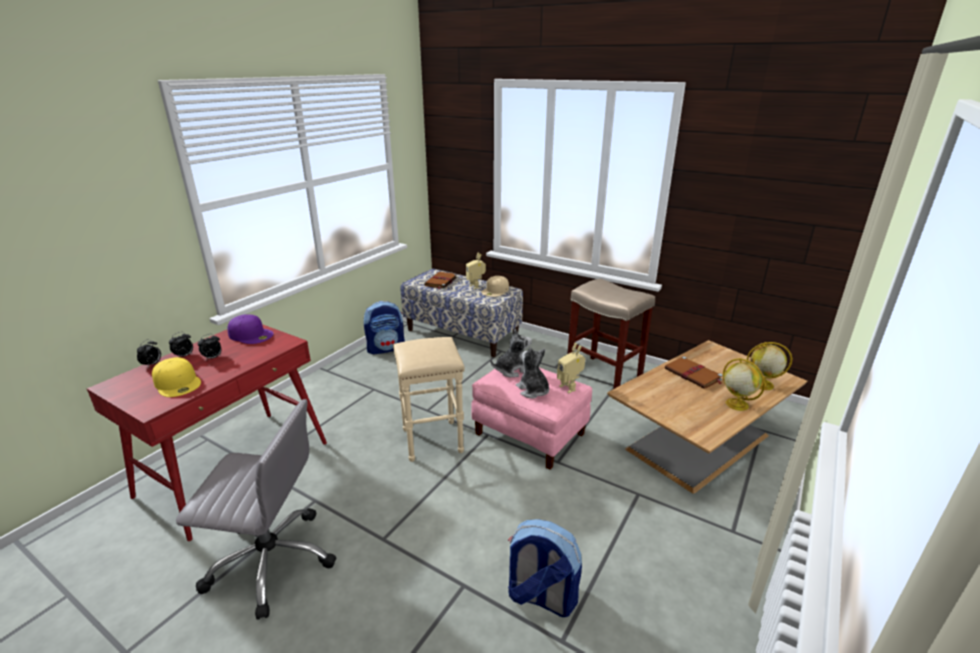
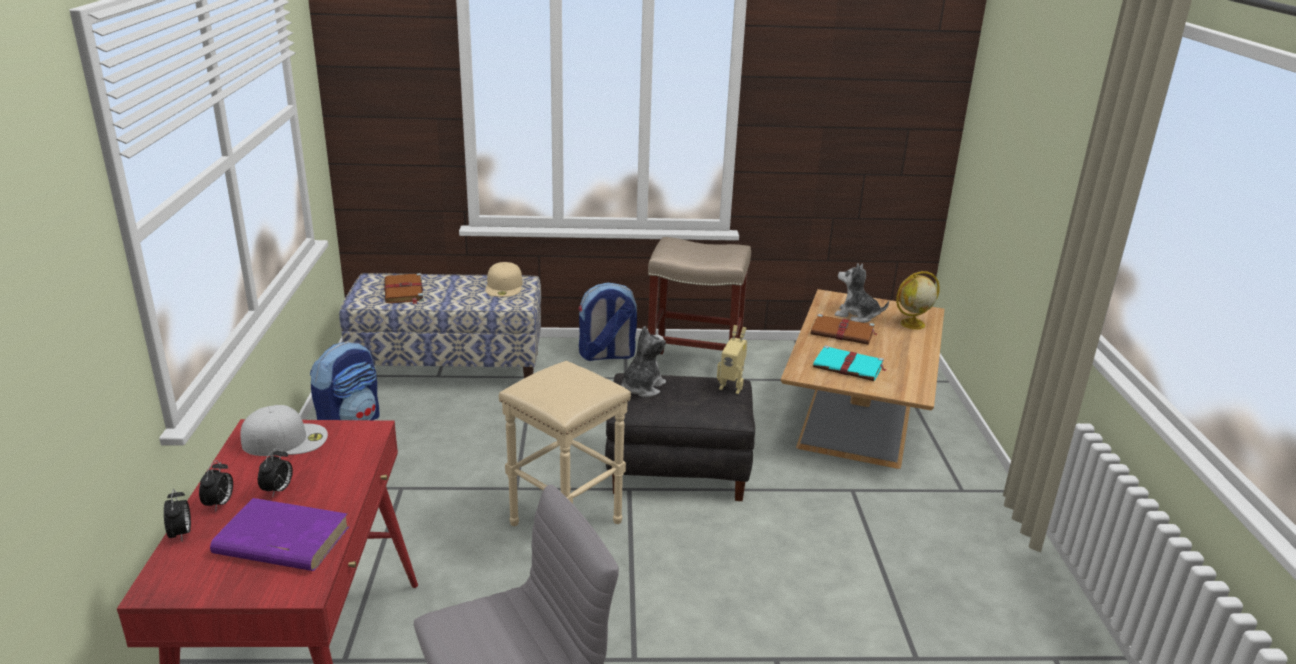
camera: 35 degrees left, 0 degrees up
(178, 383) = (281, 541): yellow cap -> purple book
(251, 334) = (286, 439): purple cap -> white cap
(476, 286) = (467, 286): toy robot -> none
(530, 433) = (679, 469): pink ottoman -> black ottoman
(533, 390) = (695, 404): plush toy -> plush toy (856, 315)
(540, 597) = (860, 630): backpack -> backpack (607, 355)
(670, 400) = (849, 367): none -> turquoise book
(736, 404) = (910, 352): globe -> none

